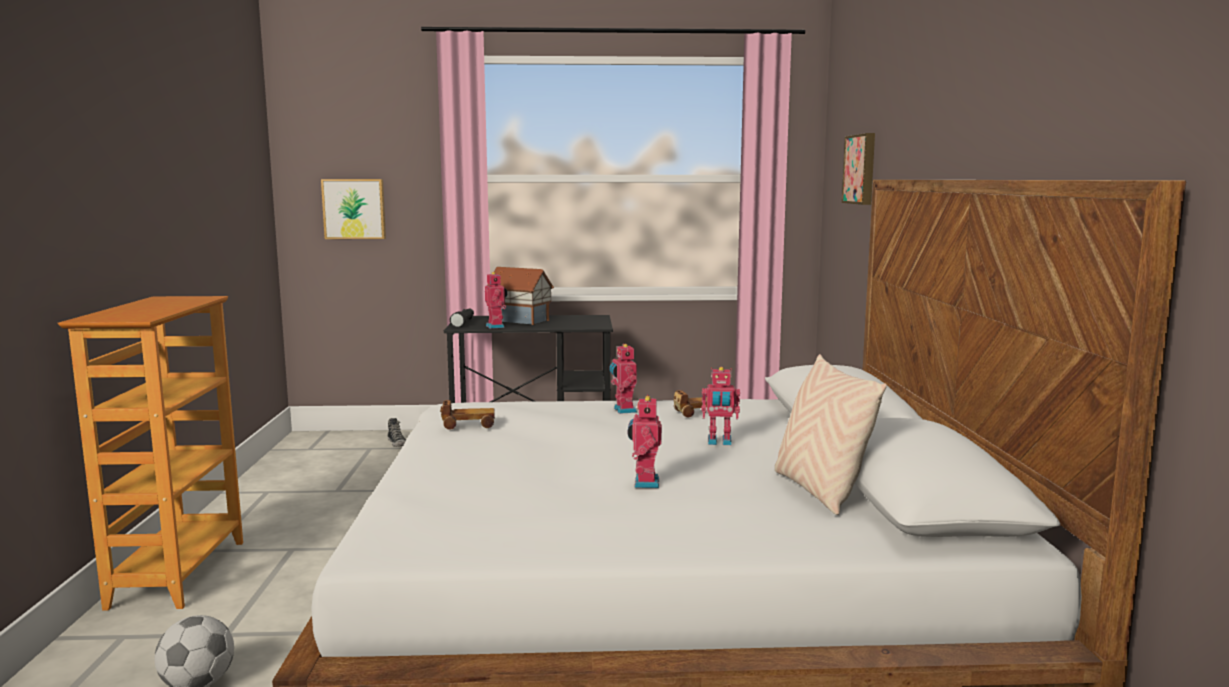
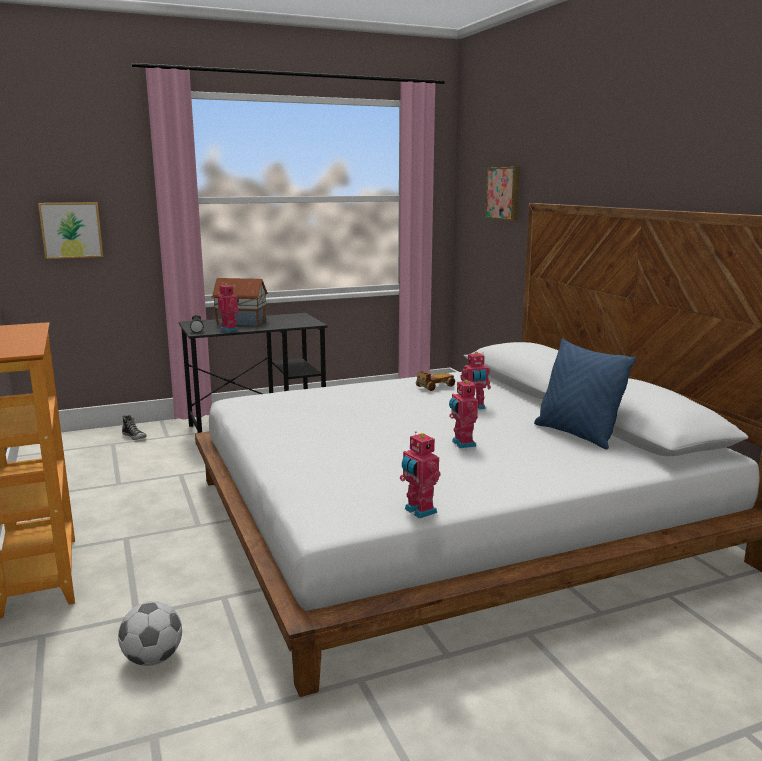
camera: 20 degrees left, 5 degrees up
(468, 425) = (276, 415): toy car -> none
(623, 410) = (378, 390): toy robot -> toy robot (419, 511)
(819, 491) = (577, 435): beige pillow -> blue pillow

